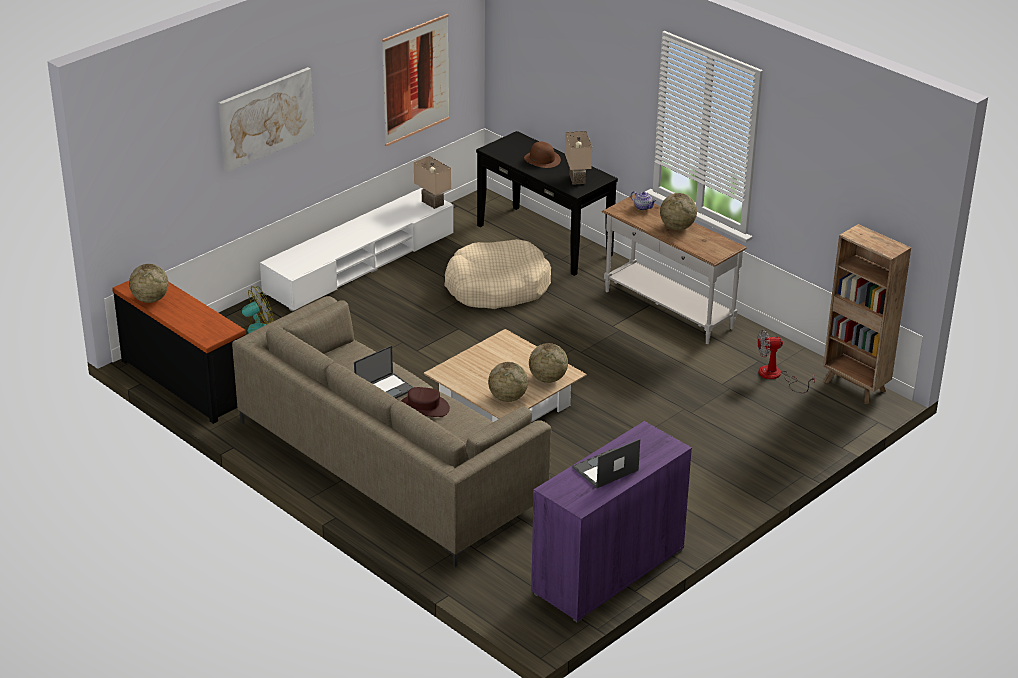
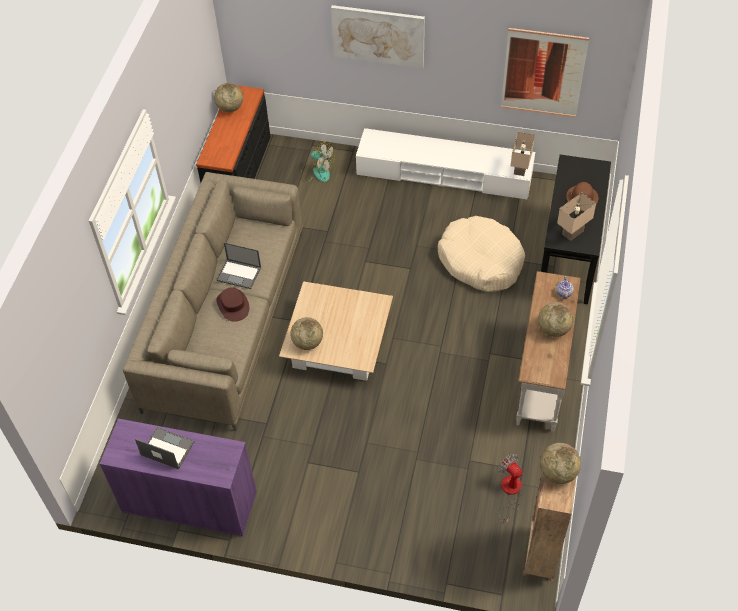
camera: 60 degrees right, 20 degrees up
(547, 379) = (348, 353): globe -> globe (558, 472)

